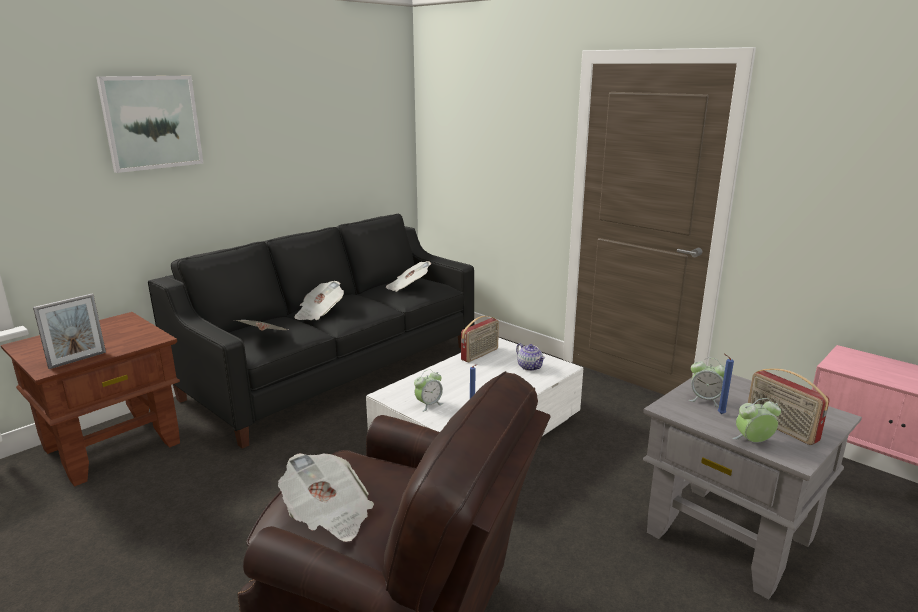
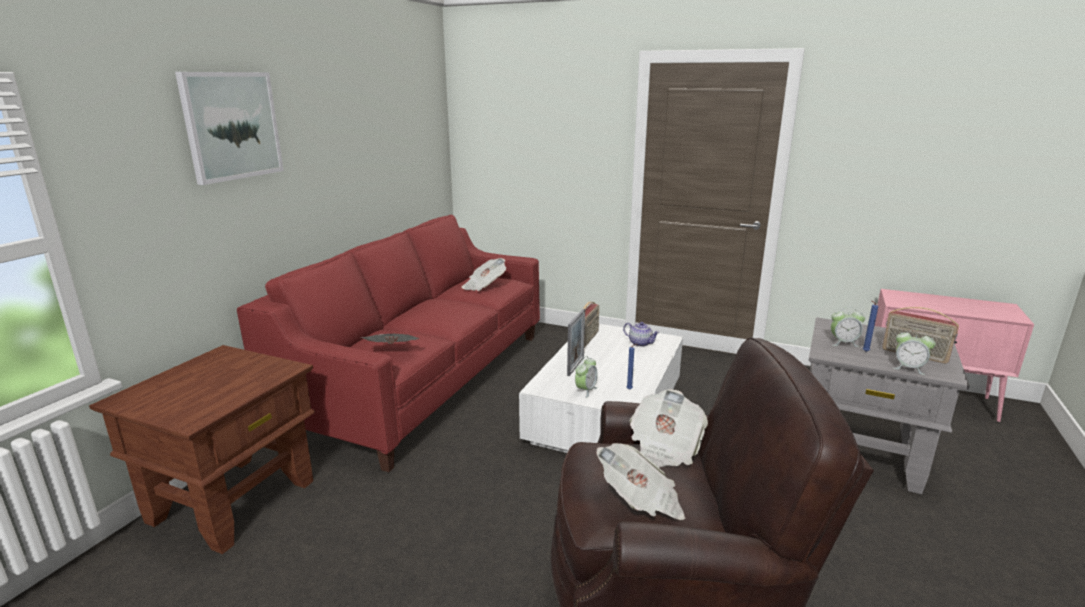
camera: 20 degrees left, 0 degrees up
(77, 360) = (218, 405): picture frame -> picture frame (575, 366)
(319, 313) = (419, 321): newspaper -> newspaper (664, 447)
(335, 371) = (424, 380): black sofa -> red sofa
(753, 442) = (909, 368): alarm clock -> alarm clock turned 120 degrees counterclockwise

